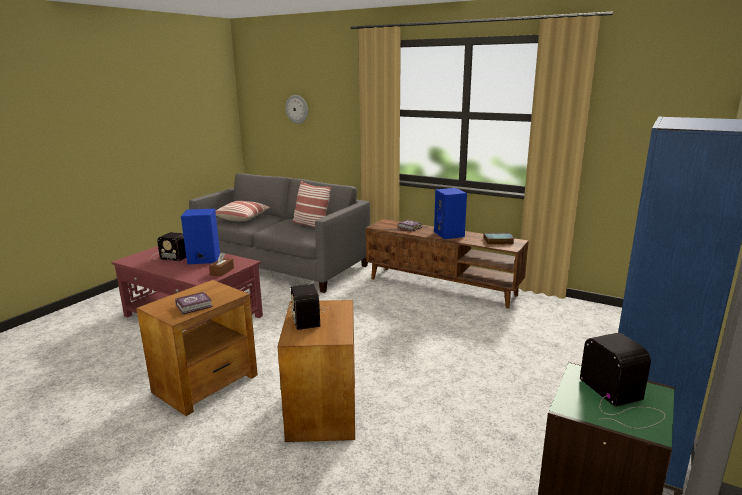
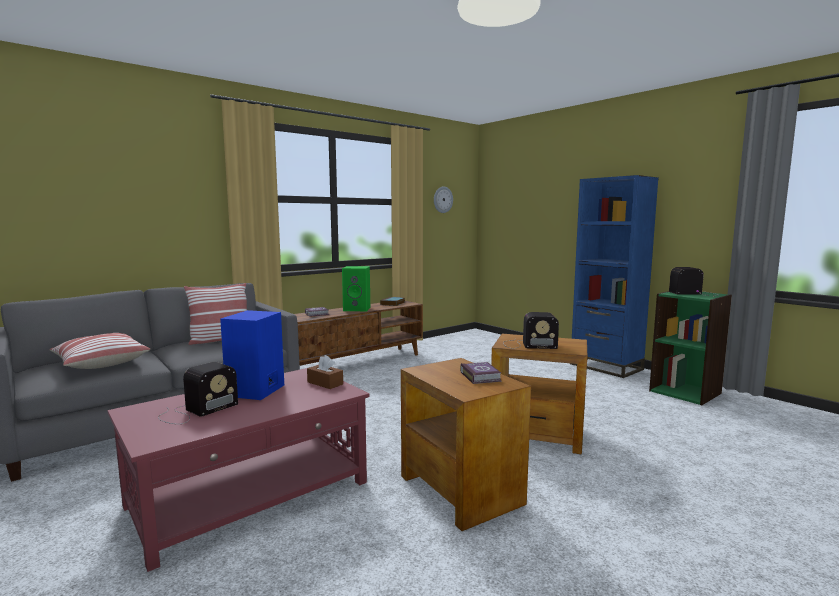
camera: 70 degrees left, 10 degrees down
(297, 109) = (102, 194): wall clock -> wall clock (442, 199)
(450, 234) = (357, 309): blue speaker -> green speaker

